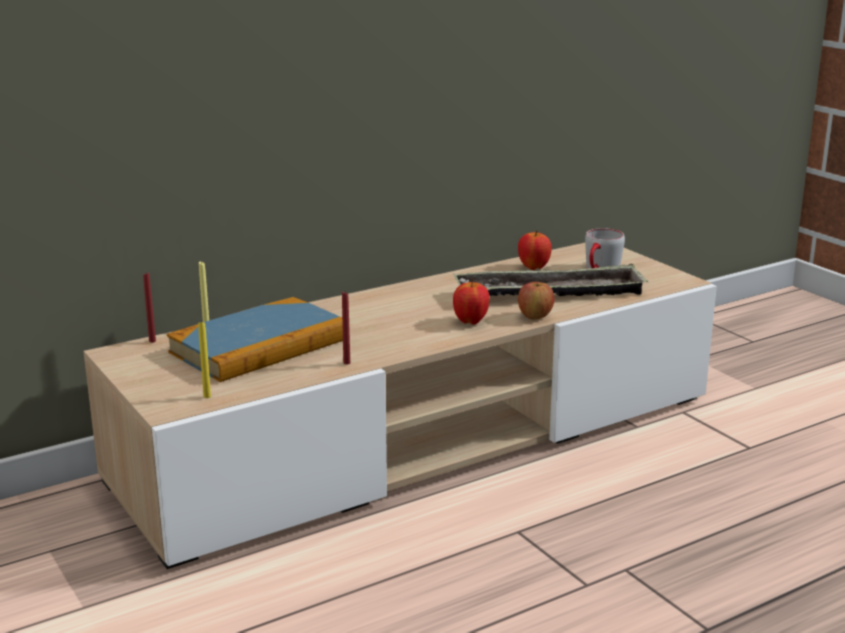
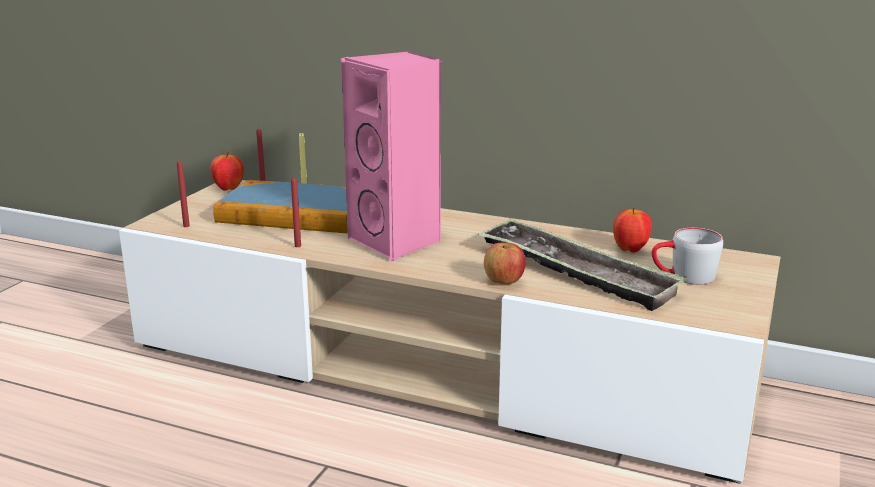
camera: 55 degrees right, 0 degrees up
(207, 396) = (186, 226): yellow candle -> red candle
(400, 327) = (397, 242): none -> pink speaker
(470, 322) = (450, 261): apple -> apple (228, 188)

